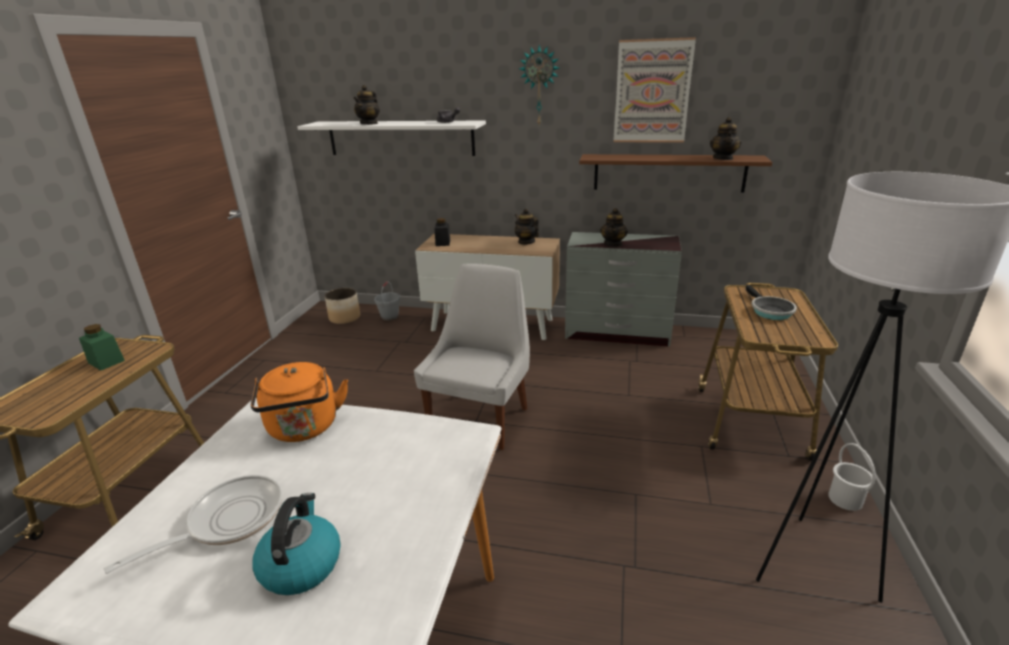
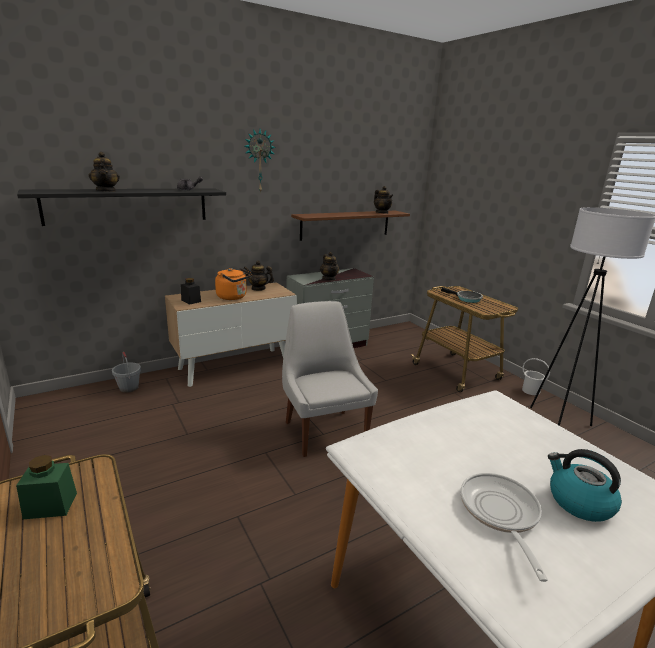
camera: 45 degrees left, 5 degrees down
(304, 429) = (412, 443): orange kettle -> orange kettle (233, 297)
(345, 318) = (78, 404): planter -> none
(400, 138) = (128, 205): white shelf -> black shelf
(652, 92) = (335, 168): picture -> none

